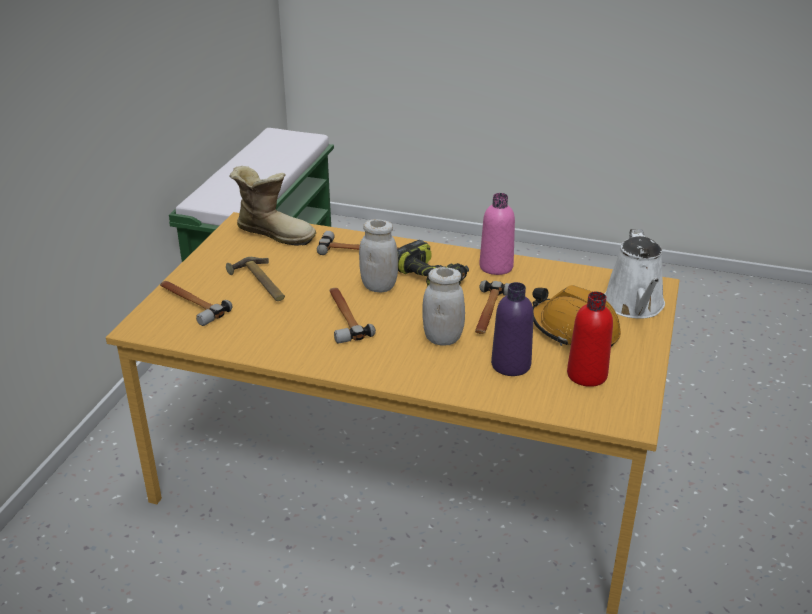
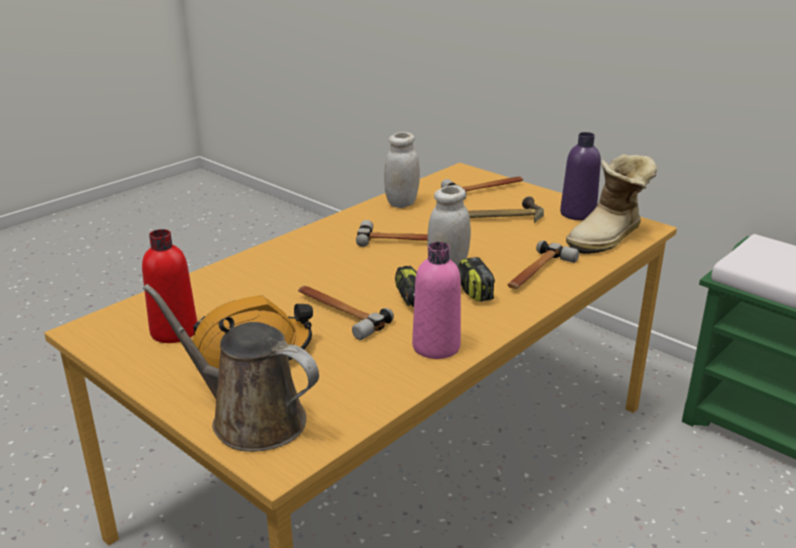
camera: 115 degrees right, 5 degrees down
(443, 338) = (320, 276): white jar -> white jar (402, 203)
(511, 365) = (240, 297): purple bottle -> purple bottle (578, 214)
(634, 306) = (250, 418): white watering can -> brown watering can

